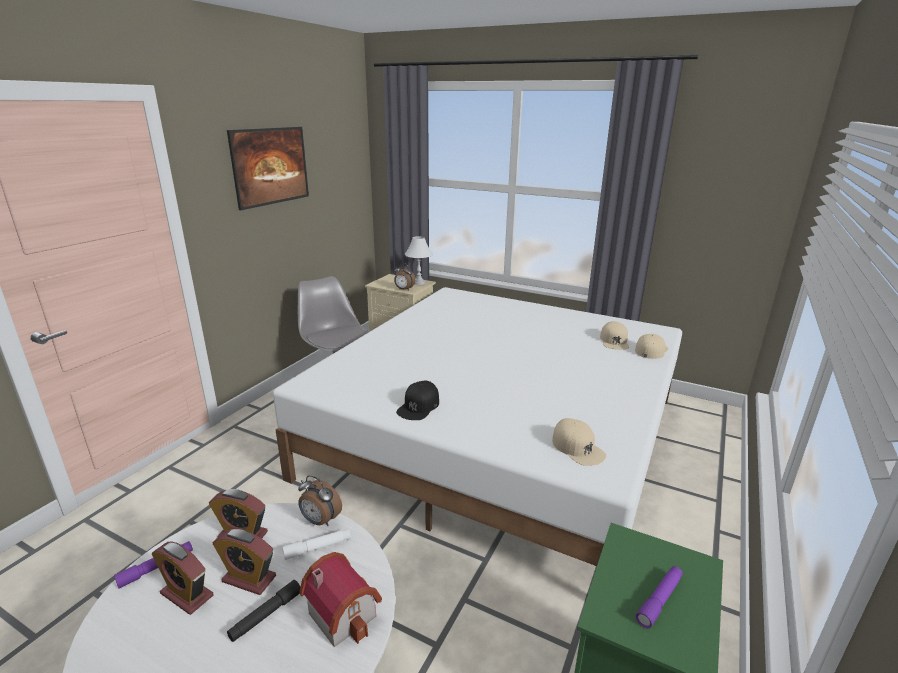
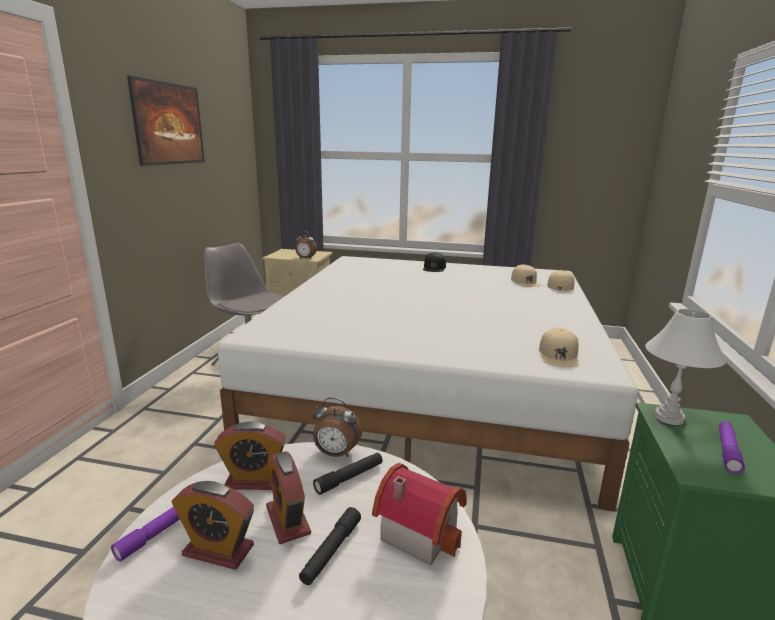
camera: 15 degrees left, 5 degrees down
(249, 579) = (288, 520): alarm clock -> alarm clock turned 60 degrees clockwise
(317, 548) = (349, 478): white flashlight -> black flashlight
(418, 283) = (316, 253): white table lamp -> white table lamp (668, 418)
(419, 406) = (387, 340): black cap -> black cap (434, 267)
(578, 448) = (559, 355): beige cap -> beige cap turned 60 degrees clockwise

